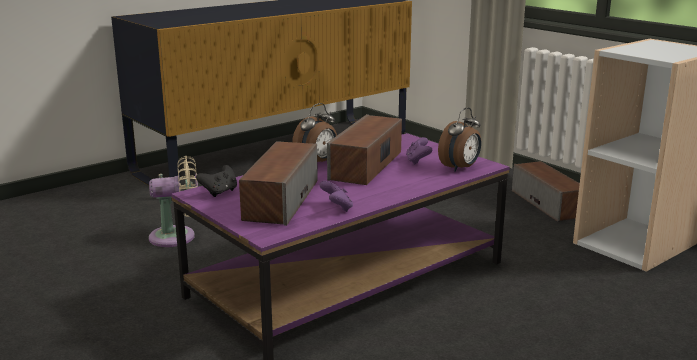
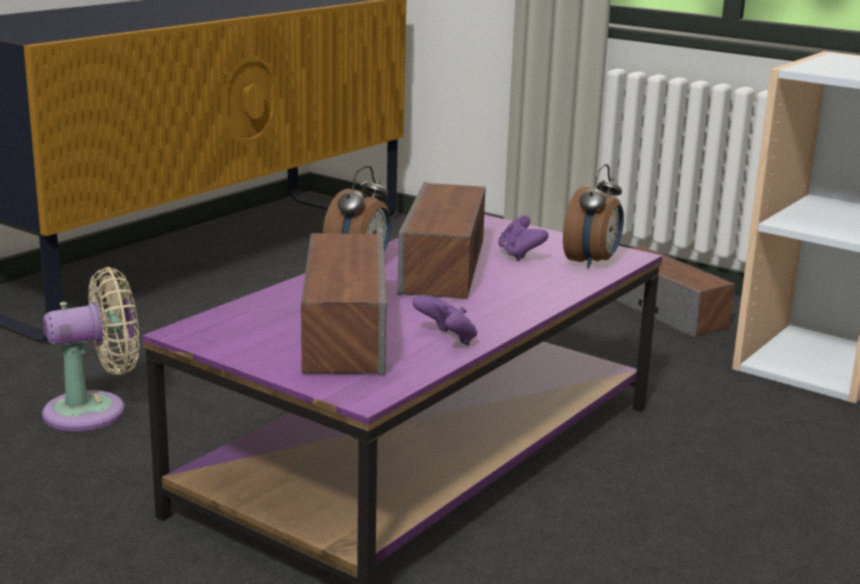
camera: 15 degrees left, 0 degrees up
(219, 192) = (229, 327): black game controller -> none

